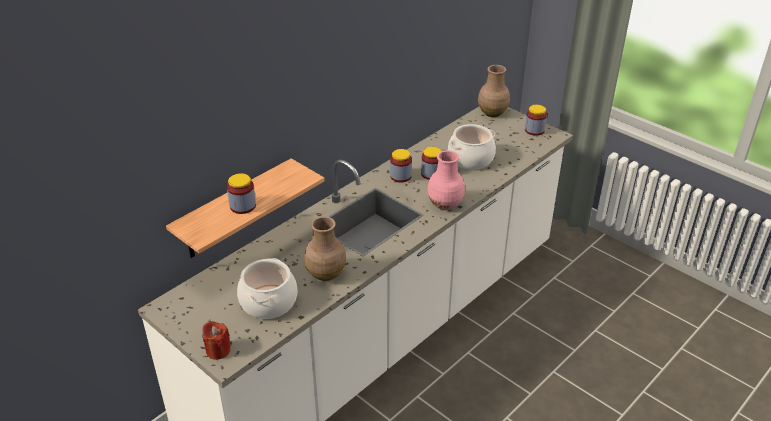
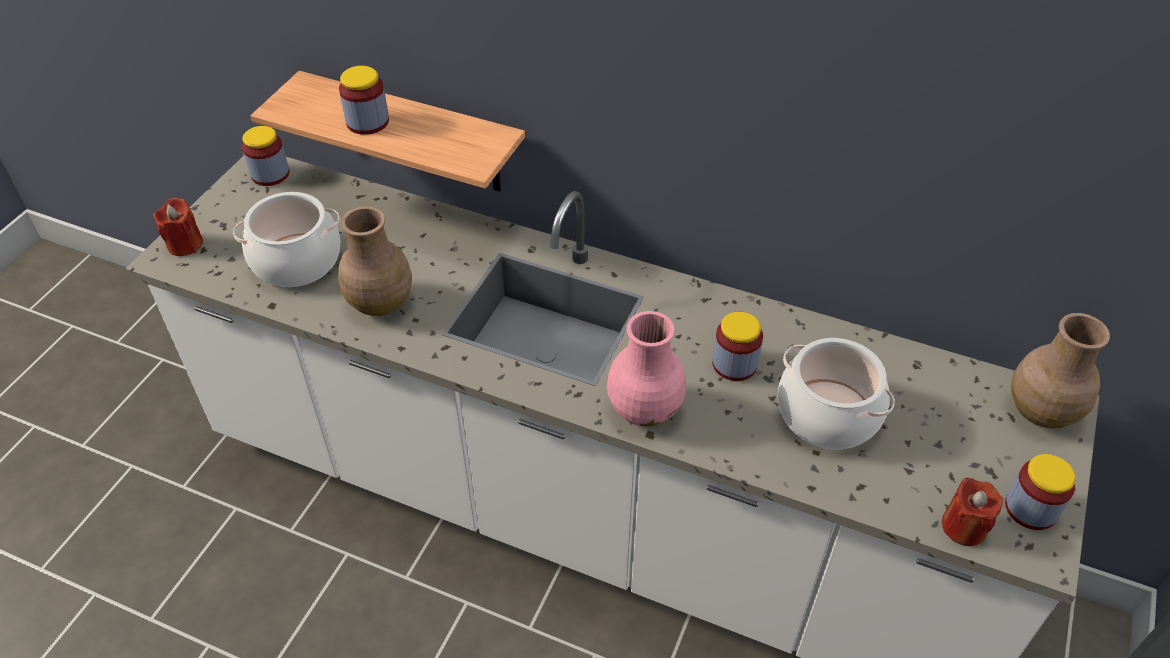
camera: 70 degrees right, 10 degrees up
(400, 176) = (699, 321): jar -> jar (270, 174)
(537, 146) = (964, 527): none -> red candle

